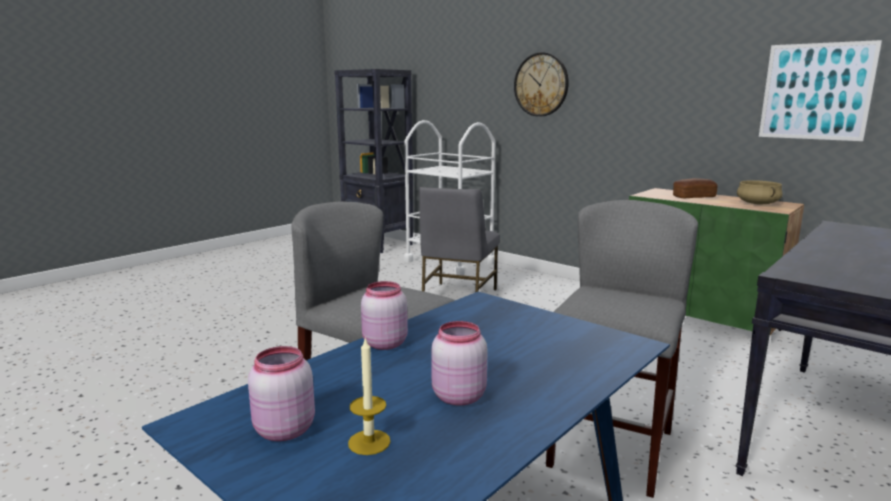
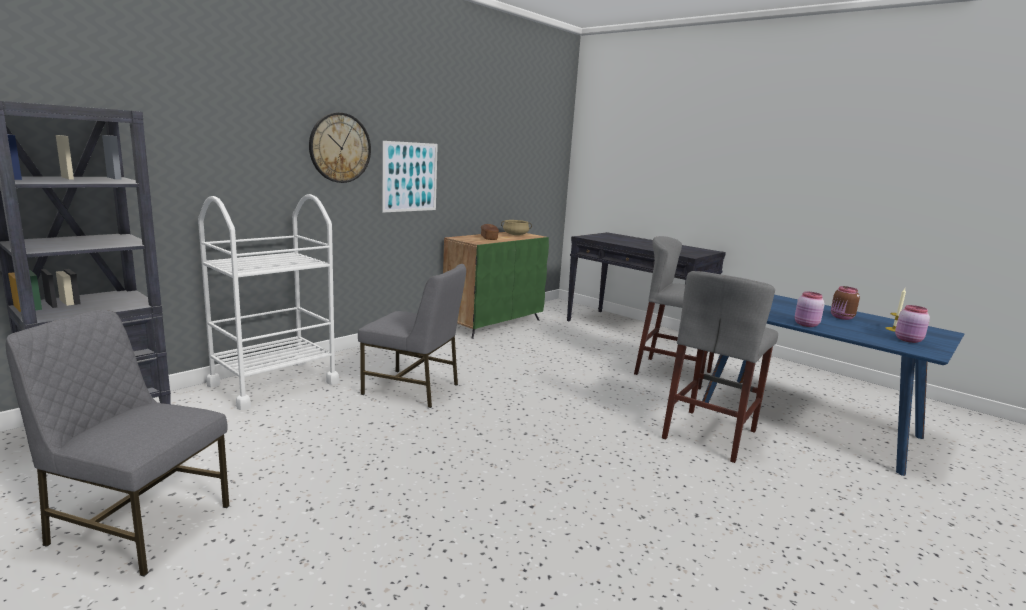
camera: 90 degrees left, 0 degrees up
(281, 264) = (137, 525): none -> grey chair
(457, 396) = (842, 317): pink jar -> brown jar
(816, 91) = (514, 161): picture -> picture (410, 177)

